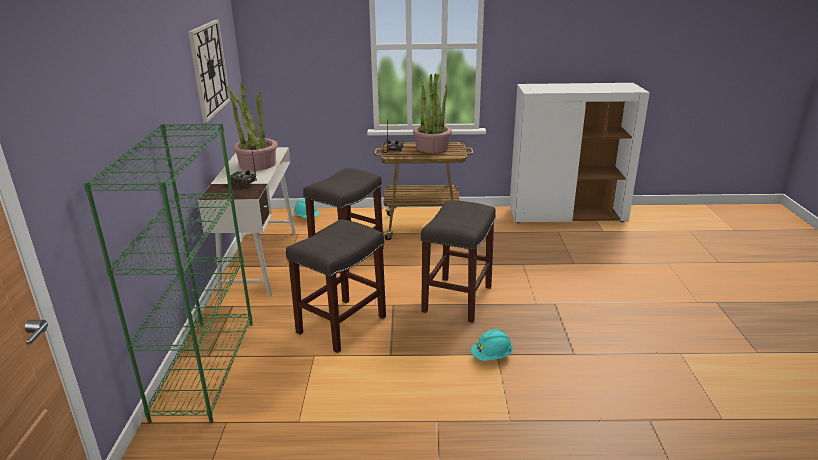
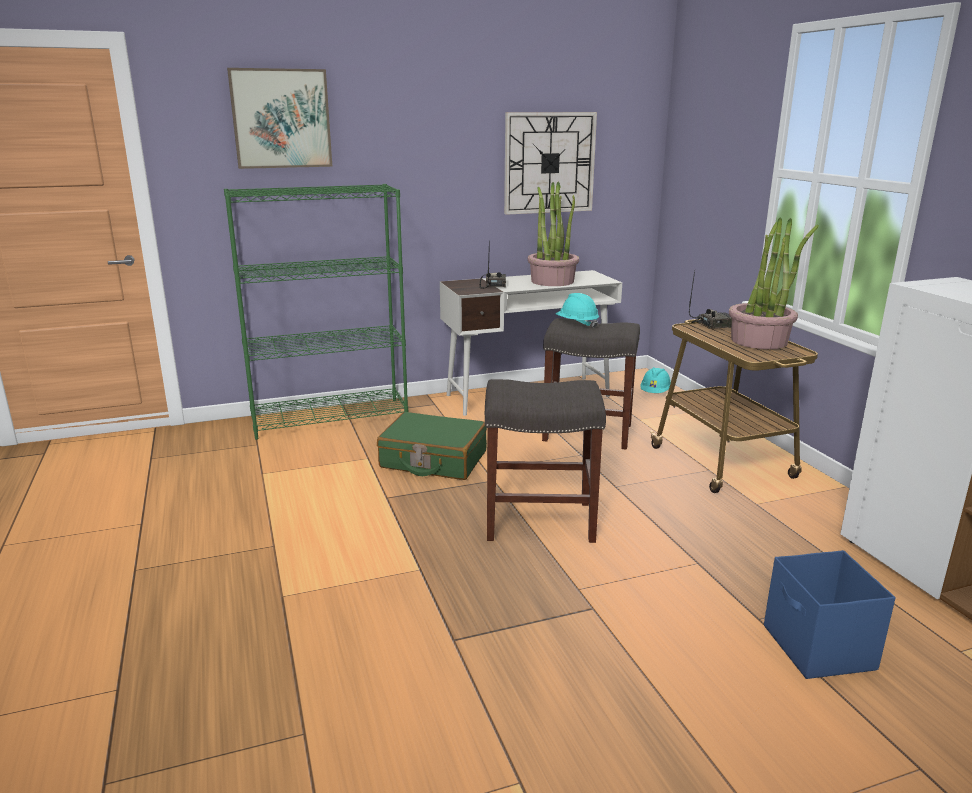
camera: 70 degrees right, 5 degrees down
(93, 82) = (281, 119): none -> picture
(342, 324) = (433, 460): grey stool -> green suitcase
(491, 356) = (413, 566): turquoise hard hat -> turquoise hard hat (576, 324)
(597, 257) = (818, 649): none -> blue storage box

